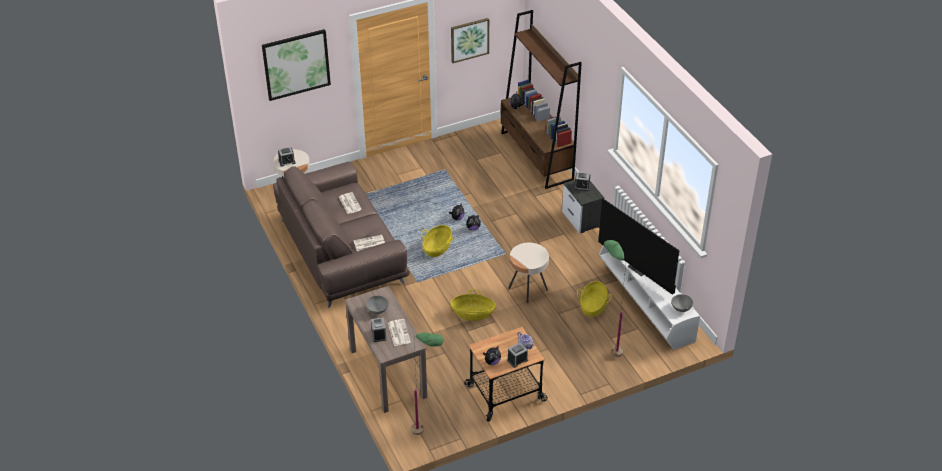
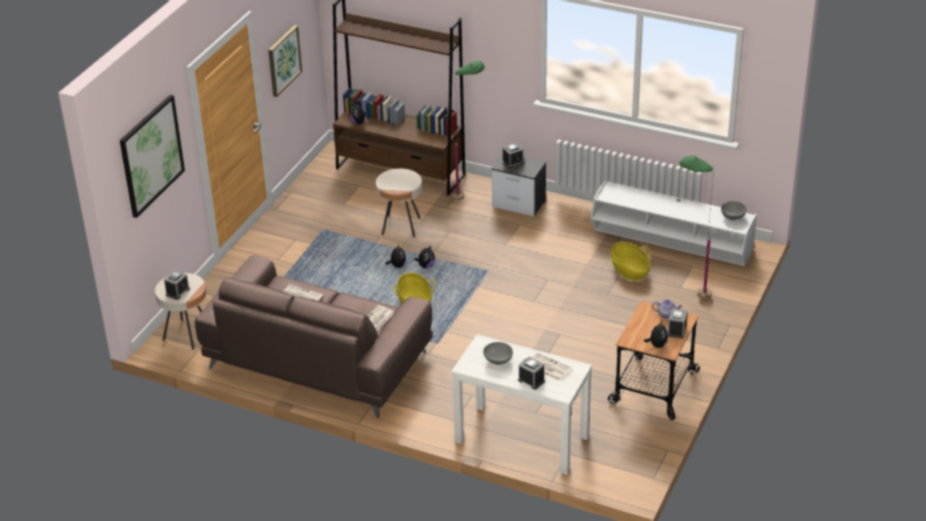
camera: 40 degrees left, 5 degrees down
(387, 373) = (521, 439): brown console table -> white console table
(428, 435) = (634, 466): green floor lamp -> green floor lamp (468, 197)
(472, 314) = (530, 339): basket -> none
(528, 289) = (552, 289): beige side table -> beige side table (401, 226)
(639, 268) = (654, 205): television -> none

